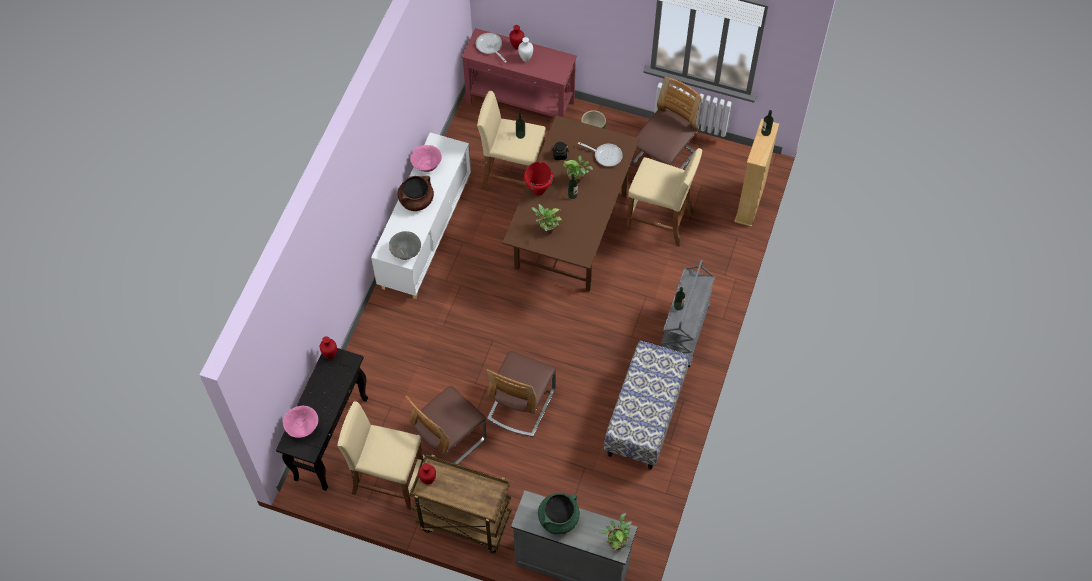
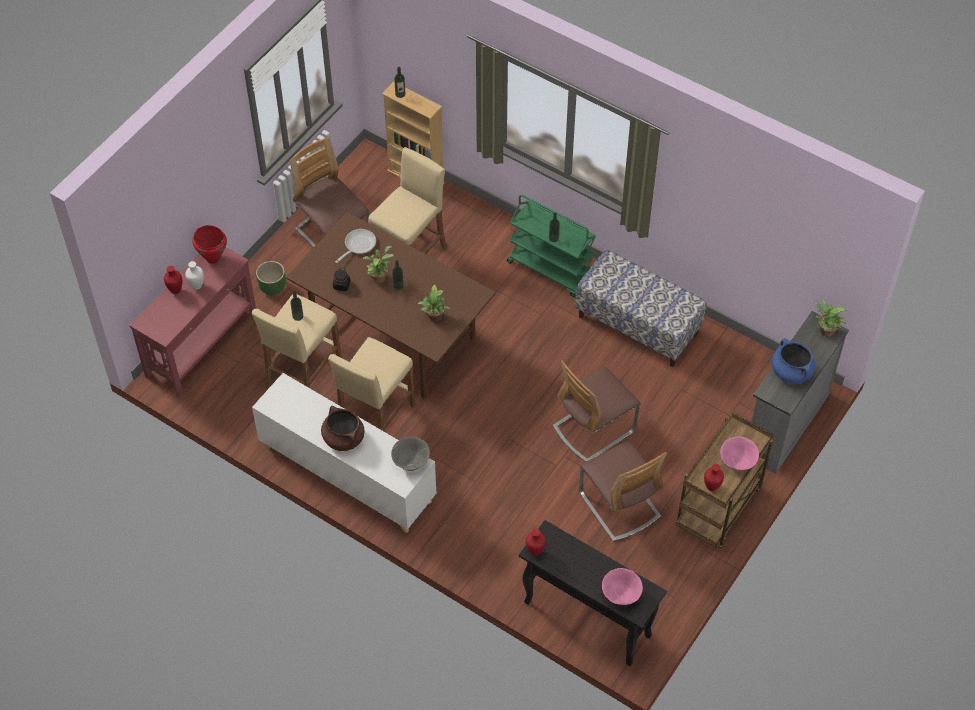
camera: 75 degrees left, 5 degrees down
(388, 480) = (652, 572): beige stool -> beige stool (376, 418)
(427, 166) = (298, 419): pink bowl -> pink bowl (737, 462)
(490, 47) = (164, 316): frying pan -> none
(521, 404) = (593, 429): chair -> chair turned 105 degrees clockwise
(538, 190) = (381, 314): red cooking pot -> red cooking pot (213, 258)
(558, 518) = (790, 372): green cooking pot -> blue cooking pot
(684, 333) = (551, 269): grey cart -> green cart

